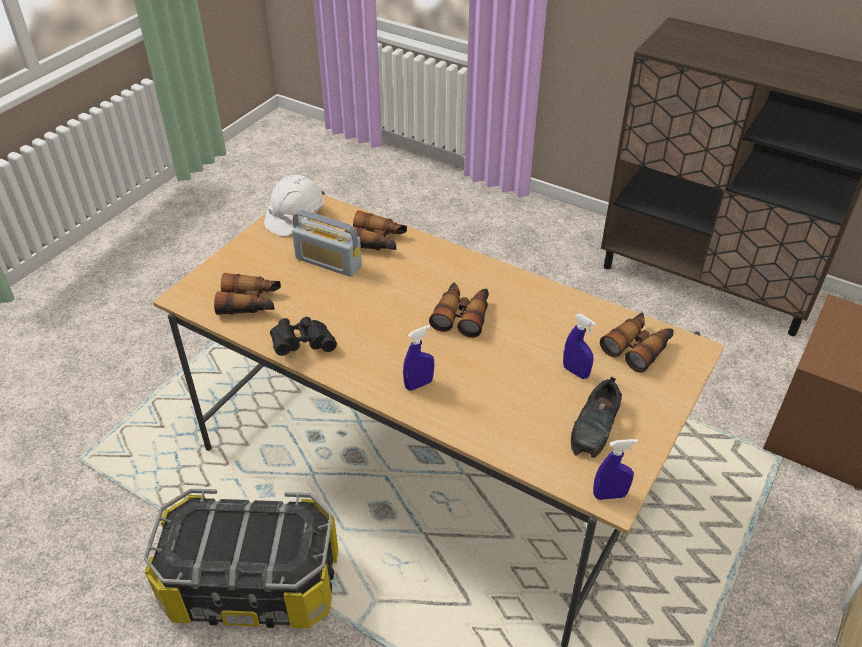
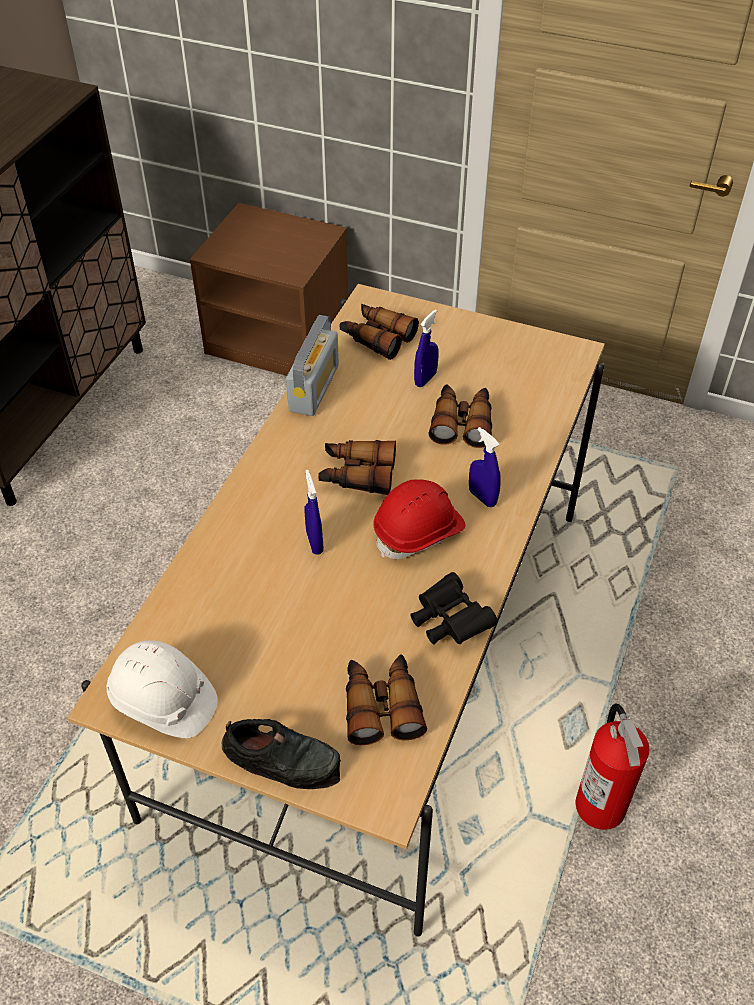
camera: 100 degrees left, 5 degrees up
(252, 584) = (601, 805): storage box -> fire extinguisher
(328, 262) = (274, 630): radio -> radio (314, 388)
(377, 241) = (217, 582): binoculars -> binoculars (462, 422)
(392, 341) = (419, 532): none -> red hard hat
(596, 425) = (494, 363): black shoe -> black shoe (283, 759)
(609, 495) = (572, 353): blue spray bottle -> blue spray bottle (314, 542)

